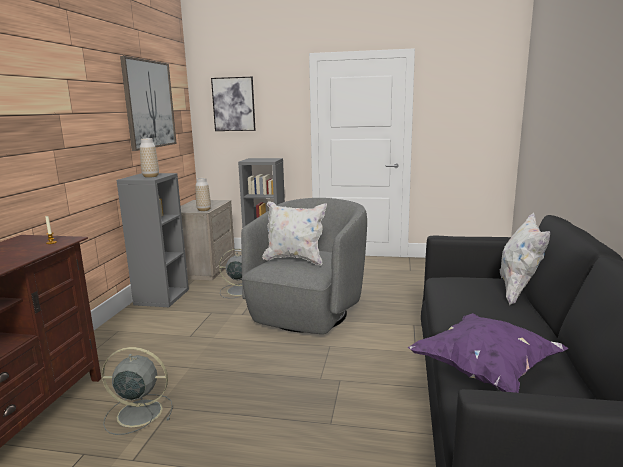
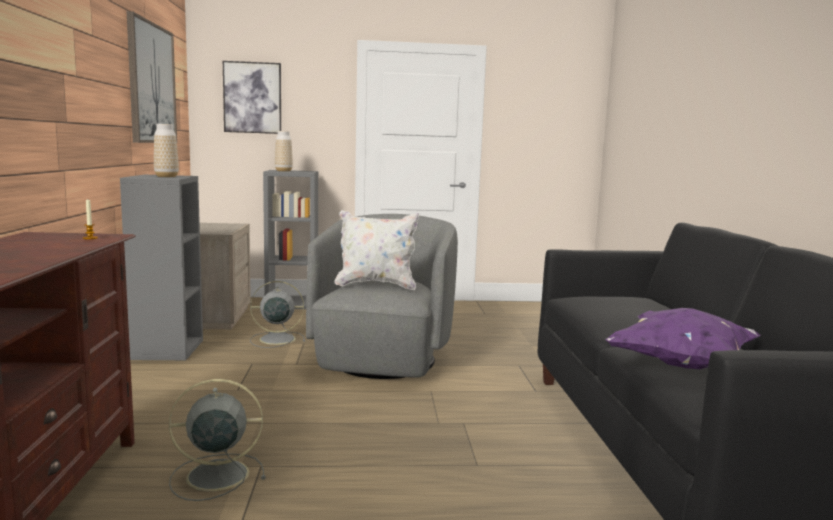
camera: 15 degrees left, 5 degrees down
(204, 210) = (222, 232): vase -> vase (283, 171)
(518, 290) = (659, 304): white pillow -> none

